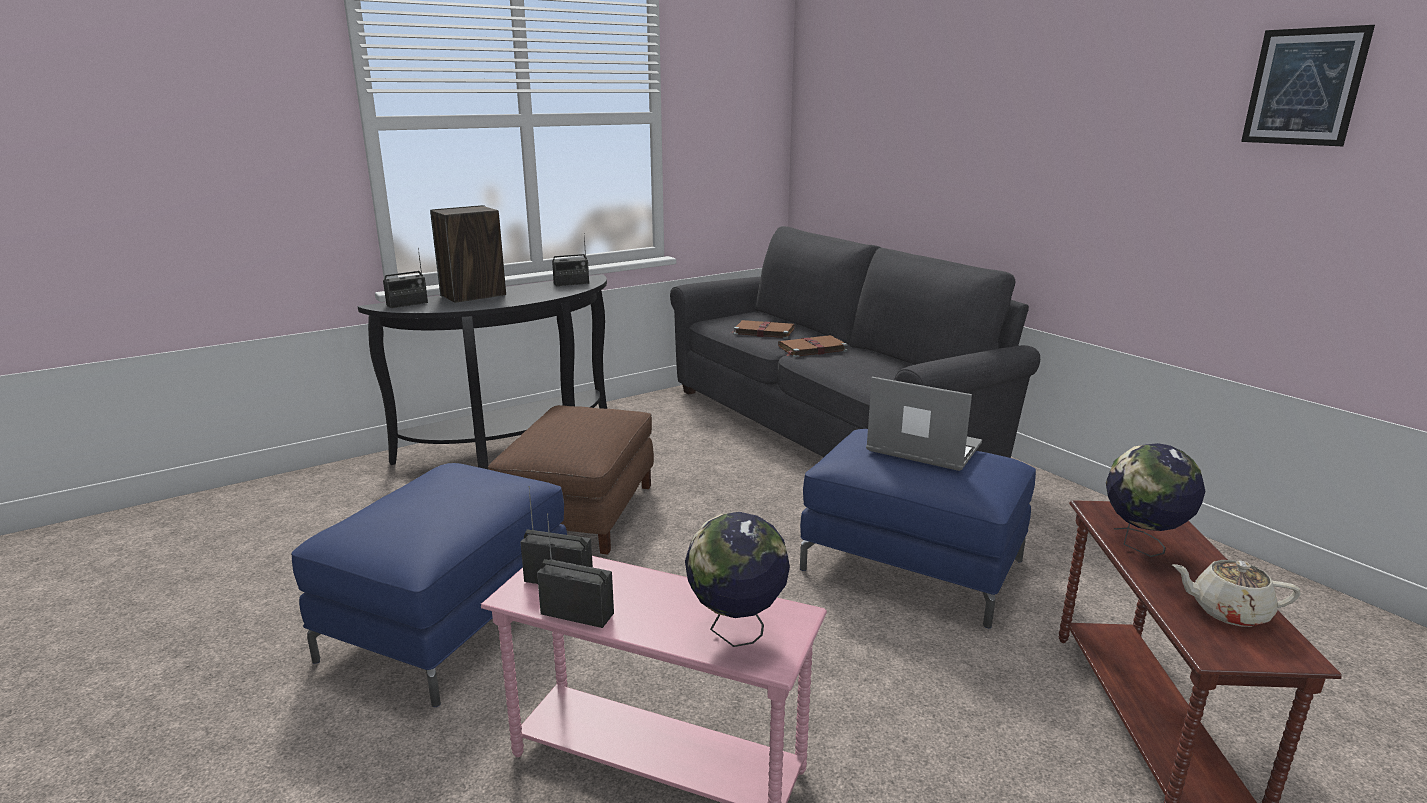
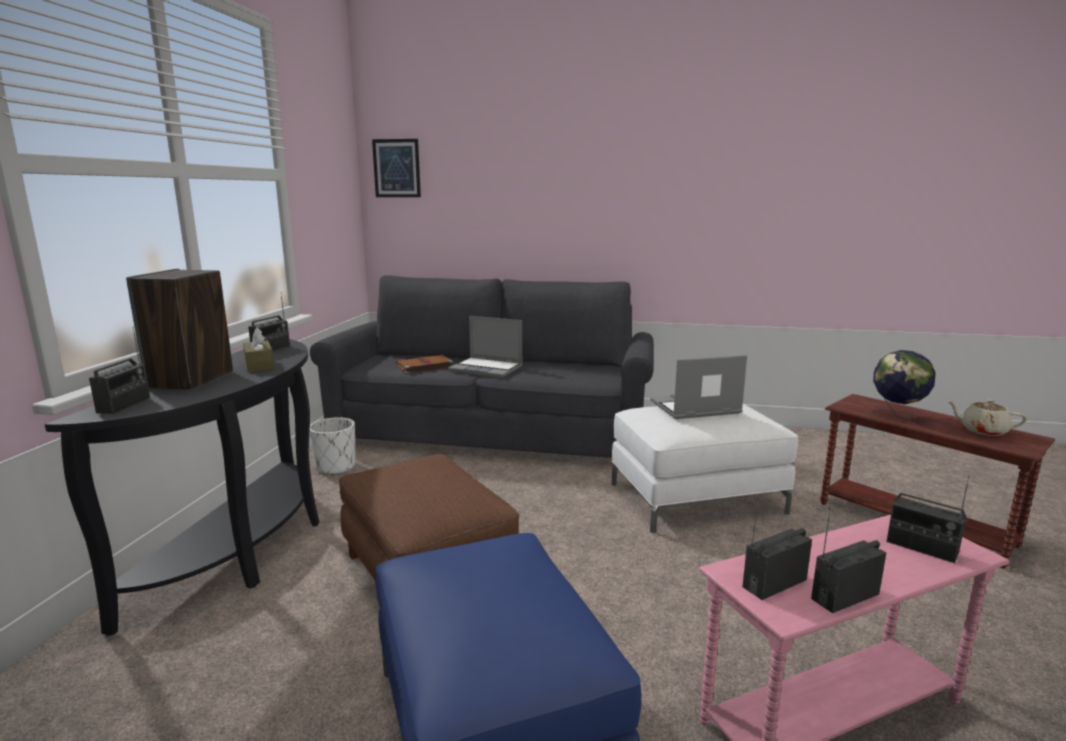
camera: 45 degrees left, 5 degrees down
(531, 294) = (259, 365): none -> brown tissue box
(655, 410) = (335, 467): none -> white planter
(736, 631) = (921, 548): globe -> radio
(811, 349) = (487, 369): brown book -> laptop
(911, 564) = (696, 498): blue ottoman -> white ottoman
(1228, 611) = (982, 430): beige teapot -> beige teapot turned 60 degrees clockwise
(1304, 87) = (792, 150): picture -> picture (396, 168)

